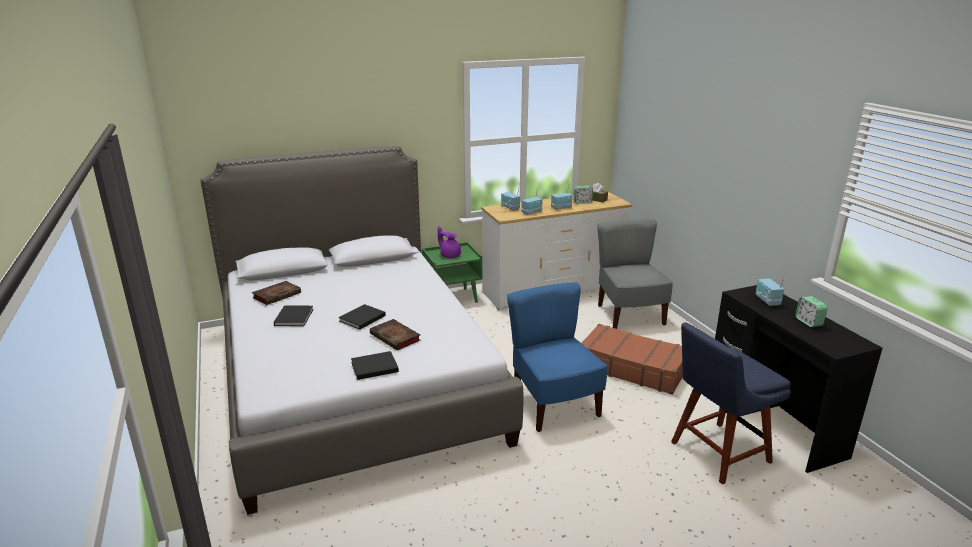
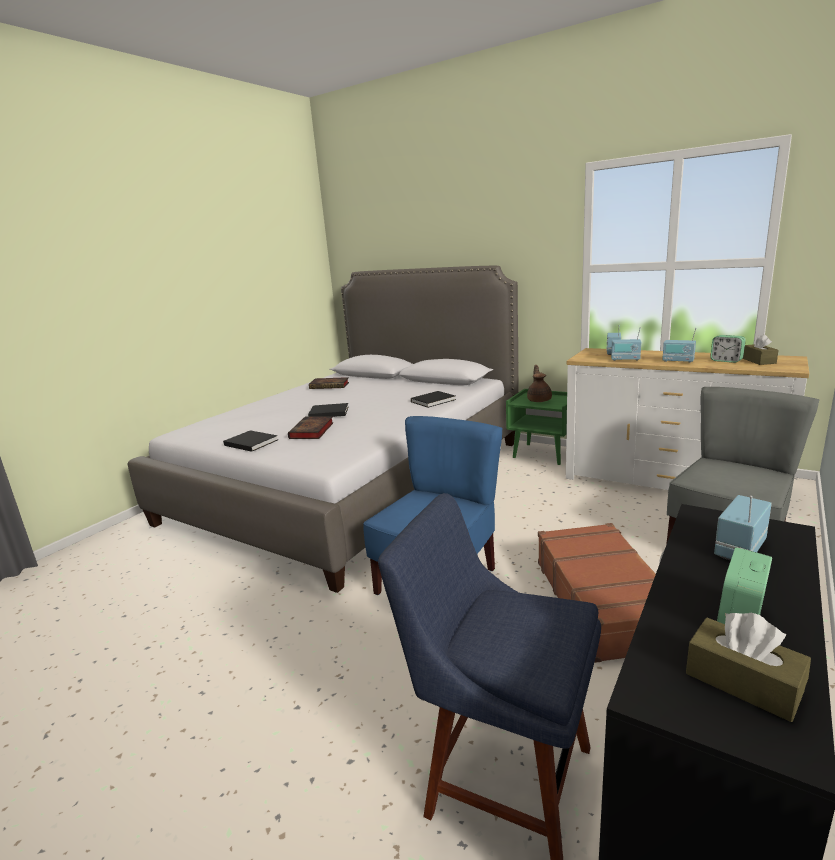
camera: 55 degrees right, 5 degrees down
(294, 316) = (302, 399): black book -> black book (434, 400)
(450, 255) = (539, 400): purple teapot -> brown teapot
(837, 336) = (743, 682): none -> brown tissue box

